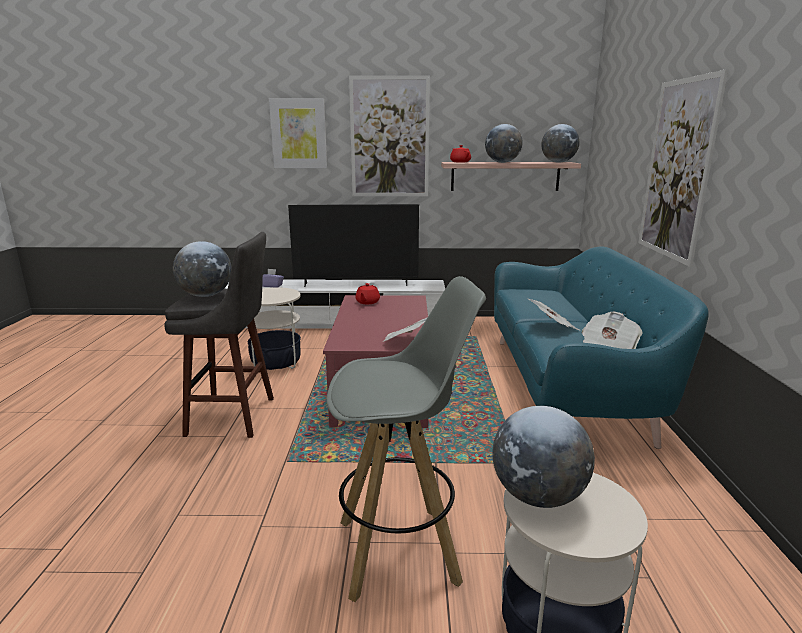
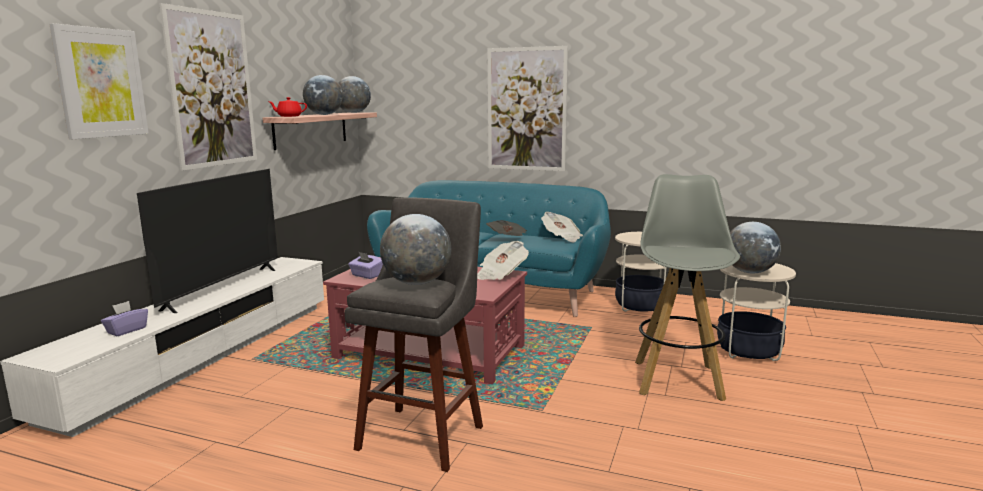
camera: 70 degrees left, 5 degrees down
(276, 363) = (293, 401): beige side table -> beige side table (640, 307)
(367, 302) = (366, 275): red teapot -> purple tissue box

